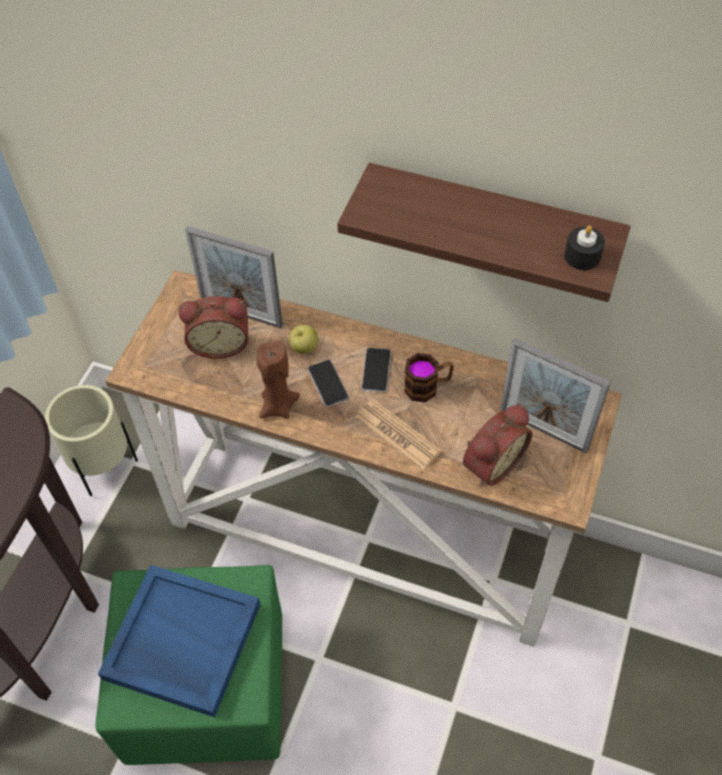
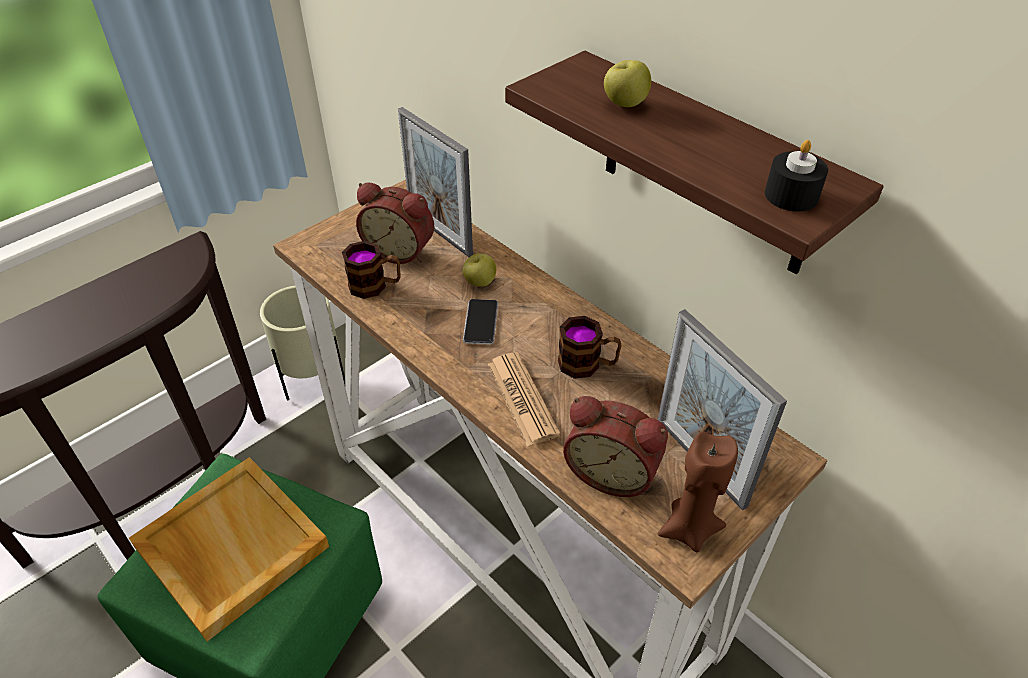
camera: 25 degrees right, 10 degrees down
(181, 642) = (230, 547): blue tray -> beige tray
(222, 385) = (375, 286): none -> mug
(278, 406) = (415, 324): brown candle -> brown candle (688, 529)
(376, 370) = (541, 329): phone -> none
(432, 210) = (624, 104): none -> apple
(490, 463) = (612, 472): alarm clock -> alarm clock turned 45 degrees clockwise

